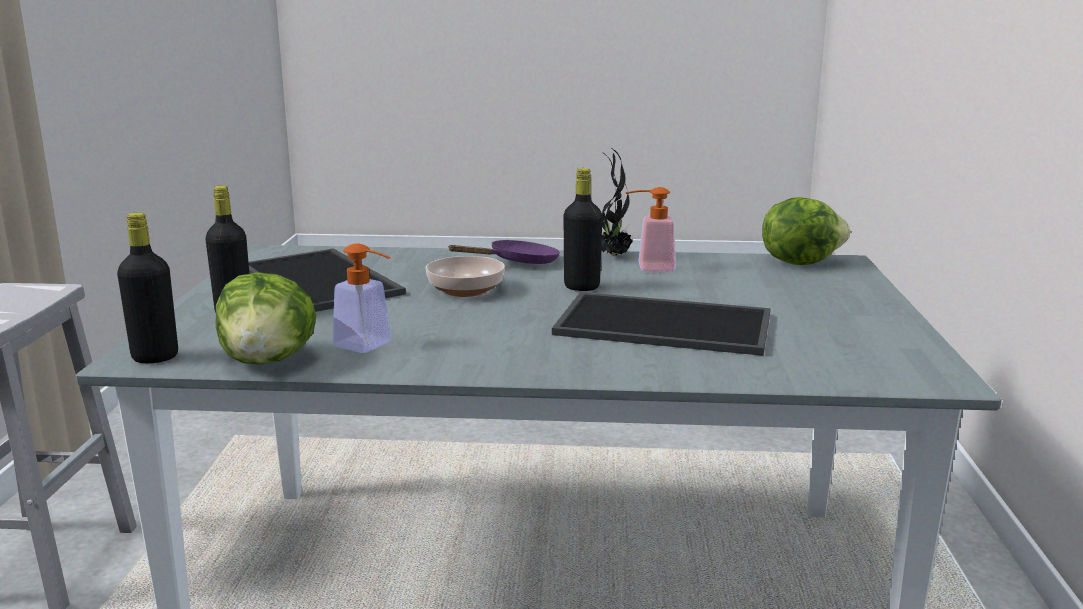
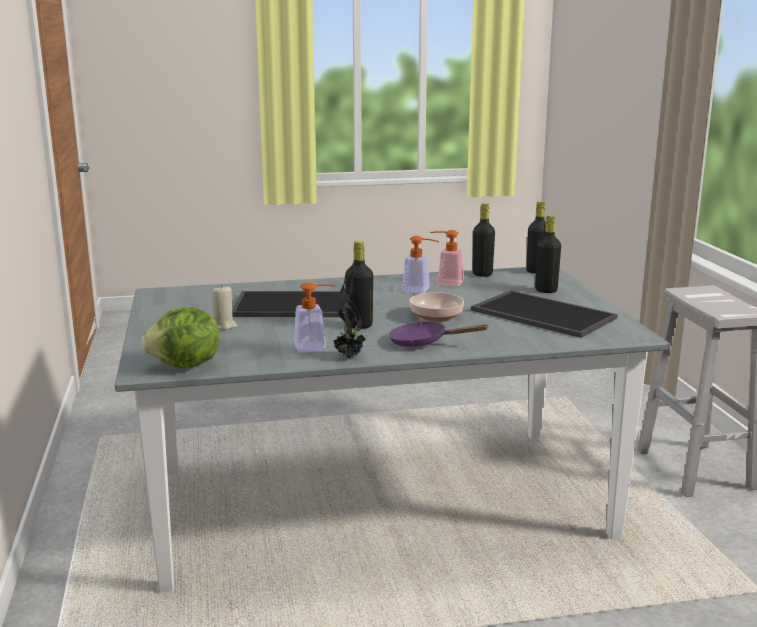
camera: 165 degrees right, 0 degrees up
(268, 361) = (482, 274): lettuce -> black bottle
(436, 333) = (421, 291): none -> soap dispenser
(518, 263) = (424, 342): purple frying pan -> purple frying pan turned 60 degrees clockwise
(774, 302) = (224, 326): none -> beige candle

